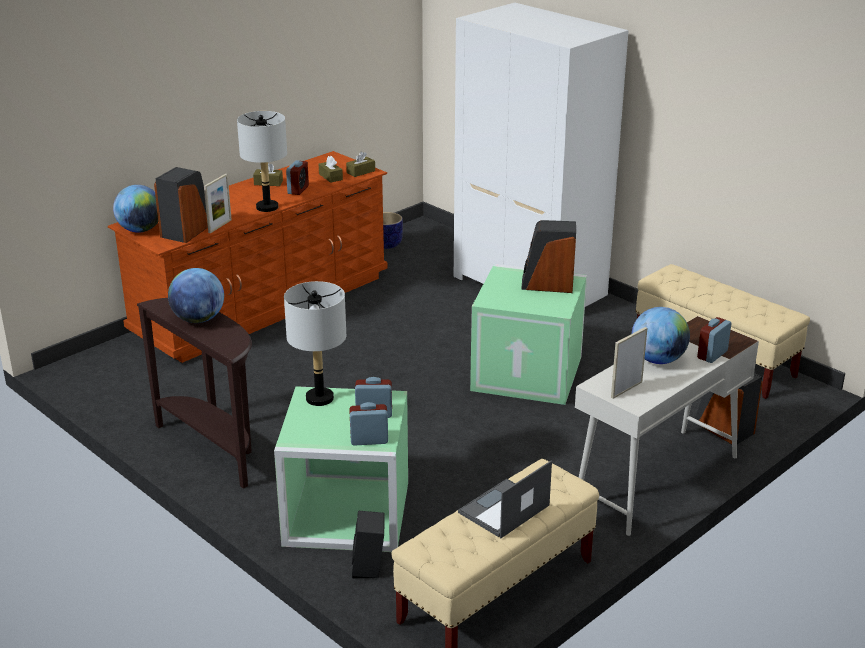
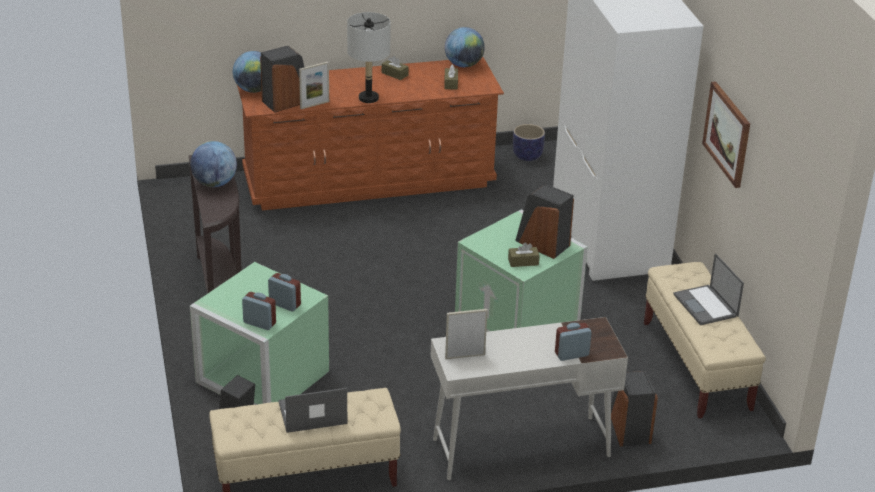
camera: 30 degrees right, 5 degrees up
(298, 190) = (410, 88): alarm clock -> none
(320, 398) = (261, 277): grey table lamp -> none
(361, 172) = (481, 86): brown tissue box -> brown tissue box (523, 262)
(658, 360) = (521, 342): globe -> globe (463, 65)
(687, 125) = (727, 133): none -> picture
(721, 293) = (706, 306): none -> laptop

